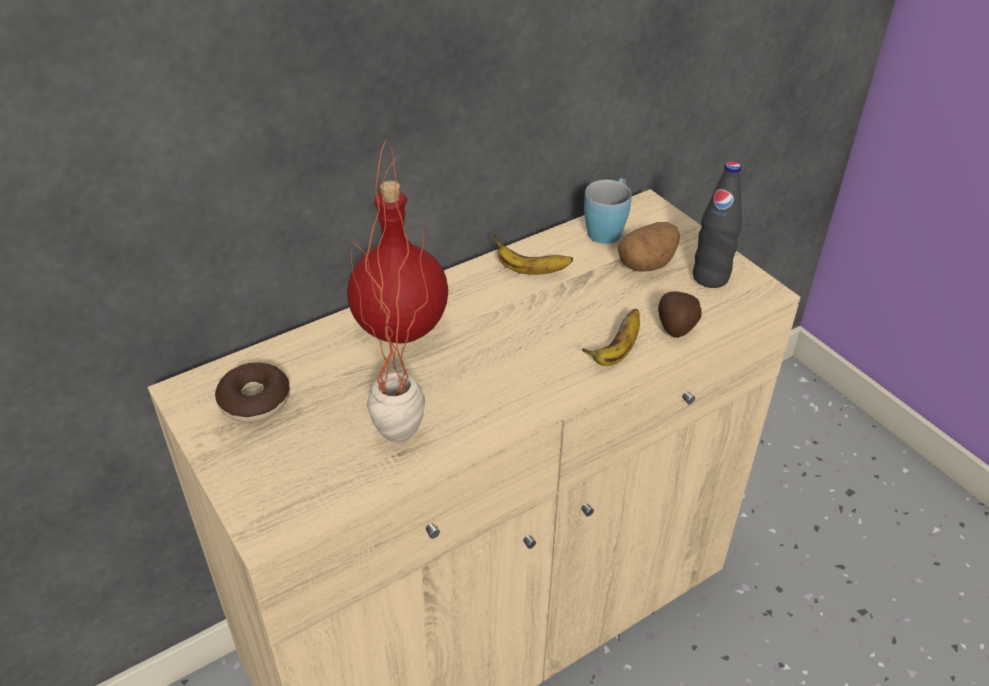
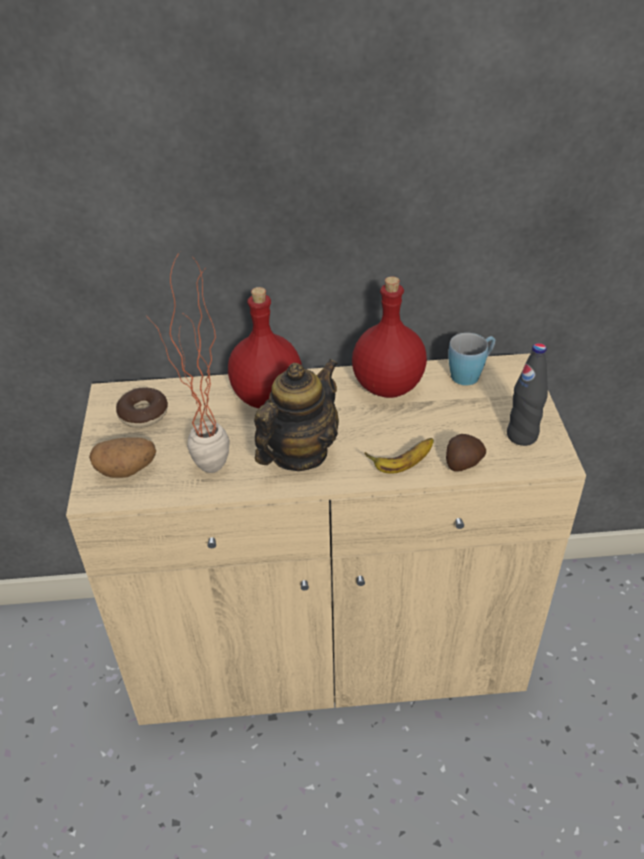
camera: 30 degrees right, 0 degrees up
(491, 379) = (299, 453): none -> teapot
(530, 271) = (386, 387): banana -> red bottle
(647, 264) = (480, 409): potato -> potato (127, 470)

